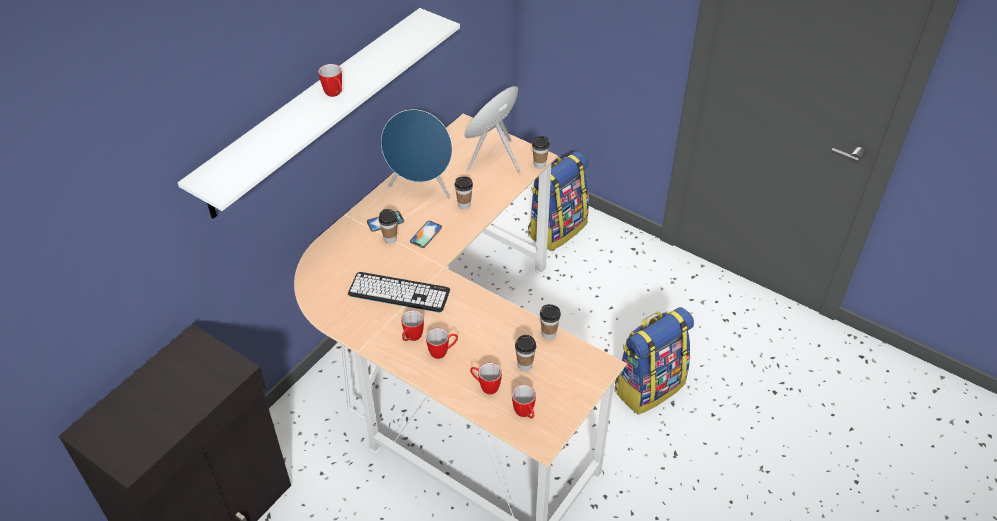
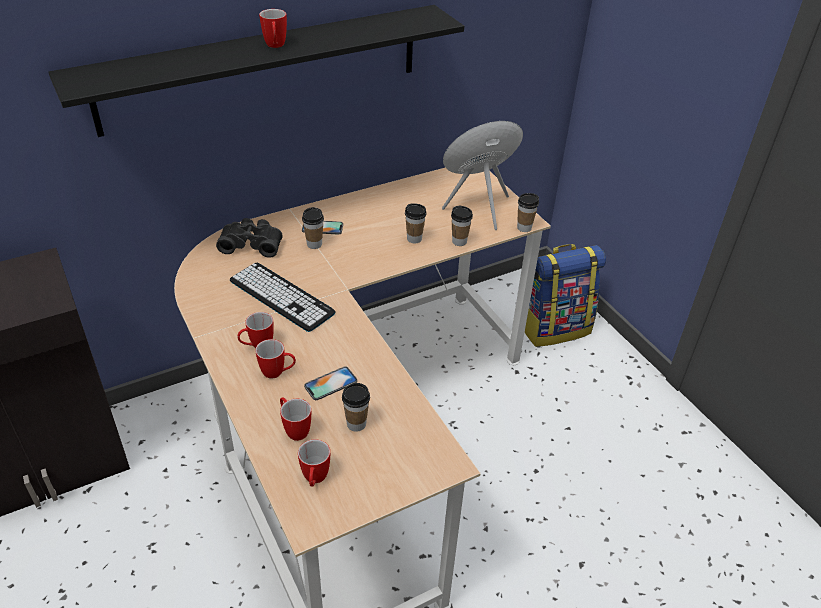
camera: 25 degrees right, 5 degrees down
(314, 111) = (263, 68): white shelf -> black shelf
(340, 257) = (252, 244): none -> black binoculars
(421, 188) = (382, 210): blue speaker -> none
(426, 234) = (353, 252): phone -> phone (330, 383)
(549, 334) = (409, 401): cup -> cup (459, 241)
(649, 386) = (563, 532): backpack -> none

